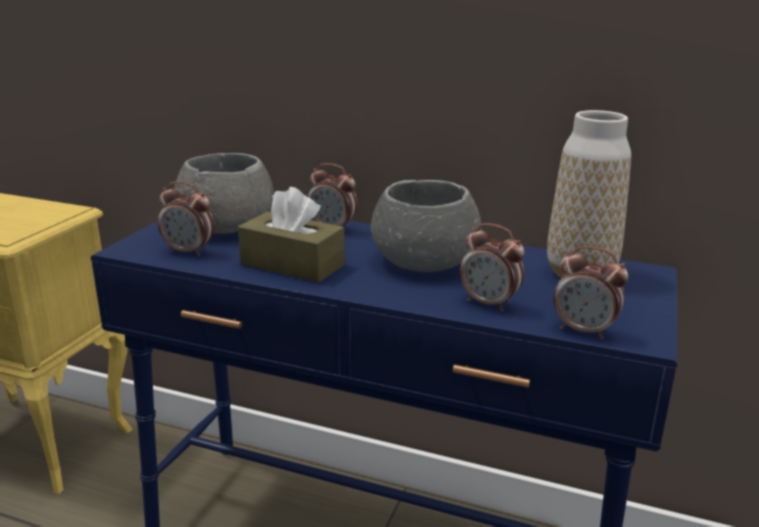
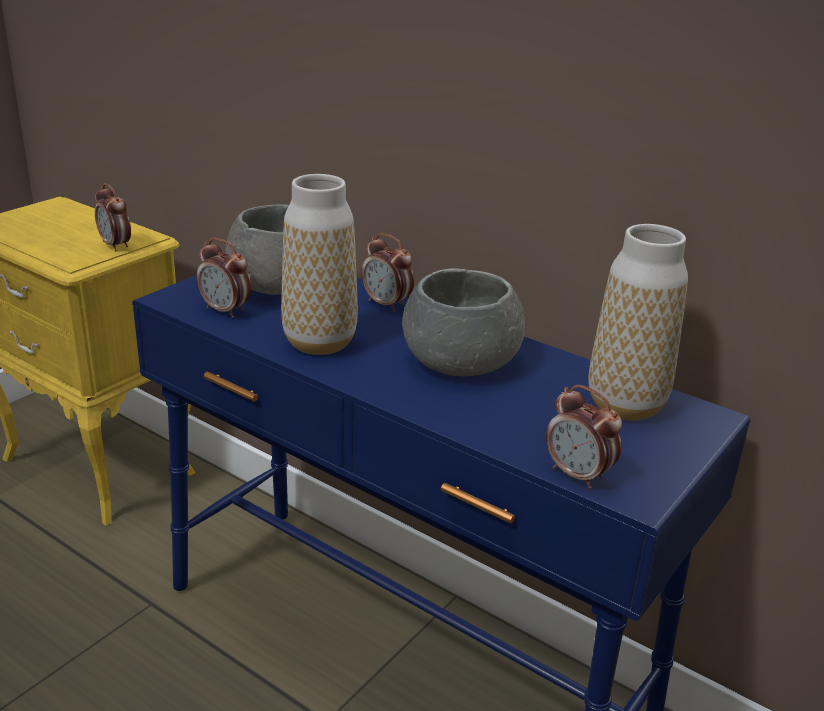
camera: 15 degrees right, 5 degrees up
(292, 264) = (319, 342): brown tissue box -> vase
(489, 303) = (496, 424): alarm clock -> alarm clock (116, 245)

